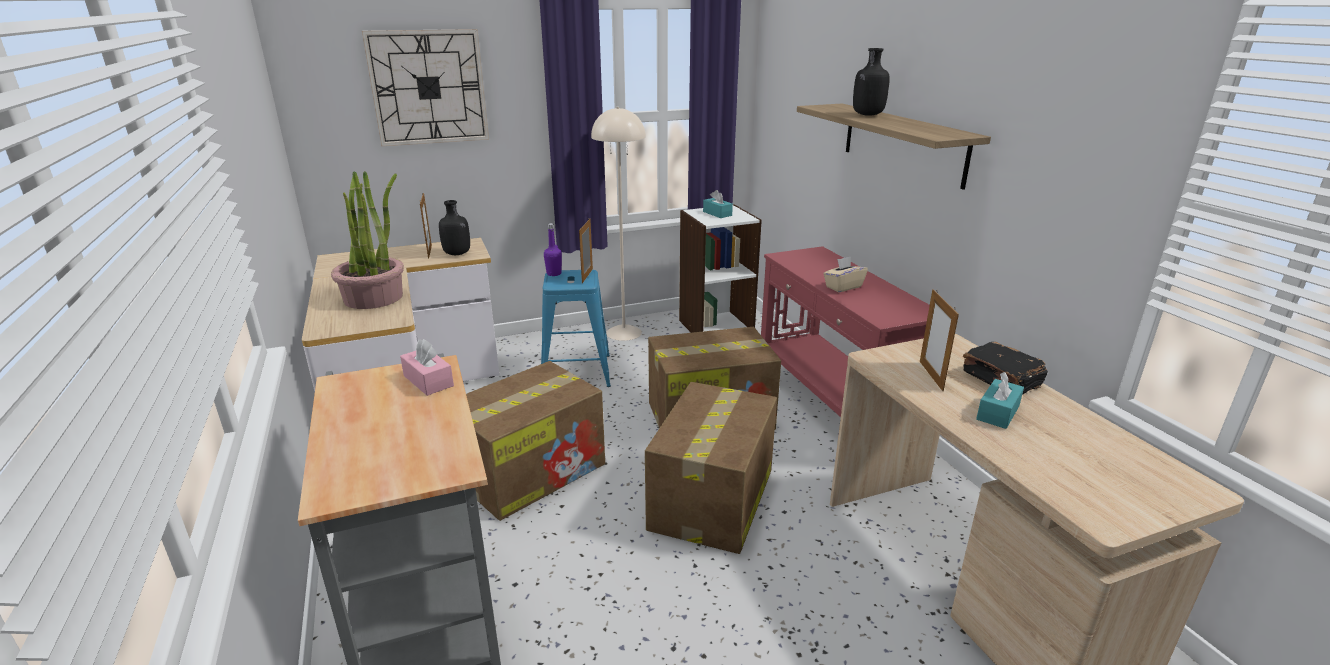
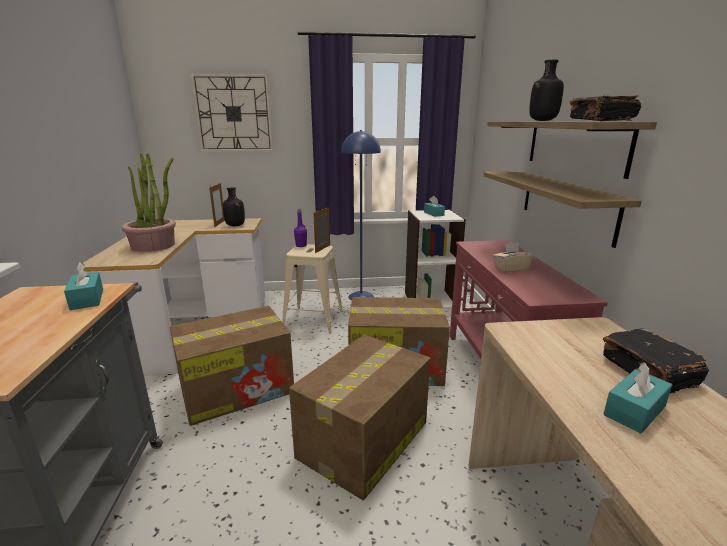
camera: 15 degrees right, 5 degrees down
(428, 381) = (87, 299): pink tissue box -> turquoise tissue box
(576, 371) = (313, 319): blue stool -> beige stool
(624, 332) = (361, 296): beige floor lamp -> blue floor lamp
(896, 208) = (566, 204): none -> shelf
(931, 375) = (564, 356): picture frame -> none
(938, 132) = (600, 121): none -> black book

